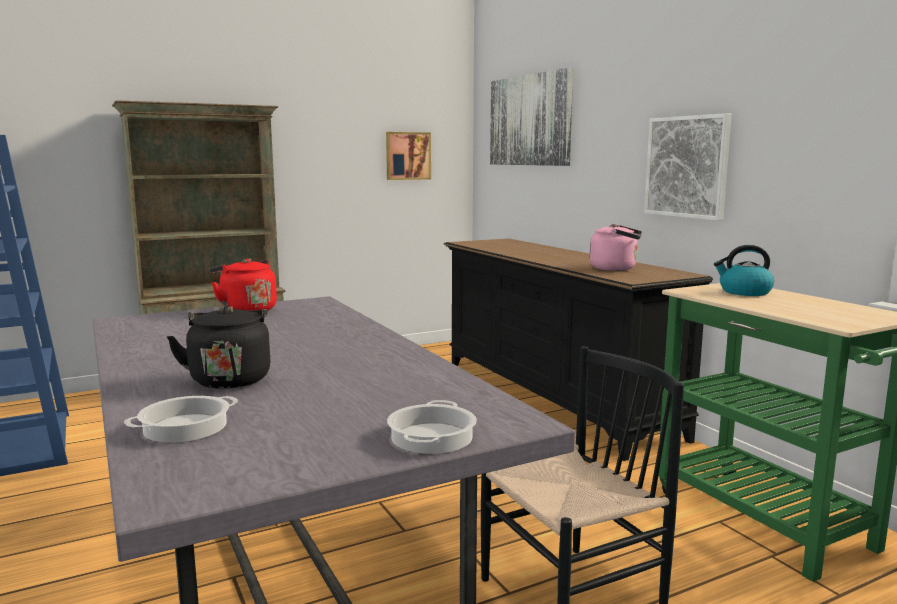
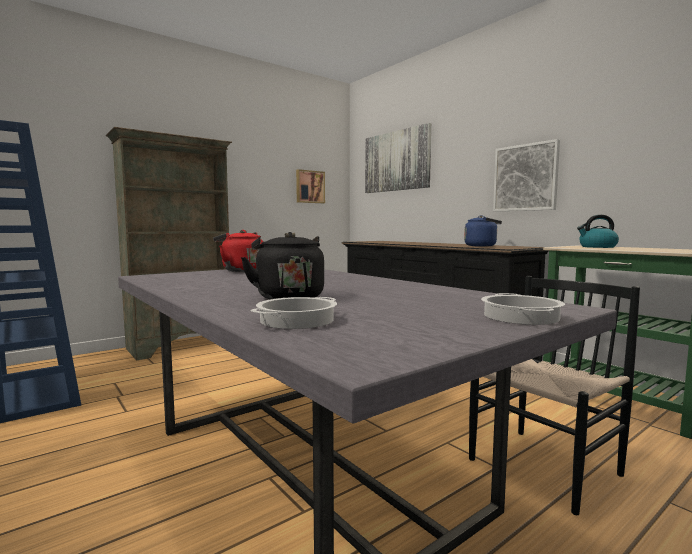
camera: 10 degrees left, 5 degrees down
(616, 268) = (482, 246): pink kettle -> blue kettle

